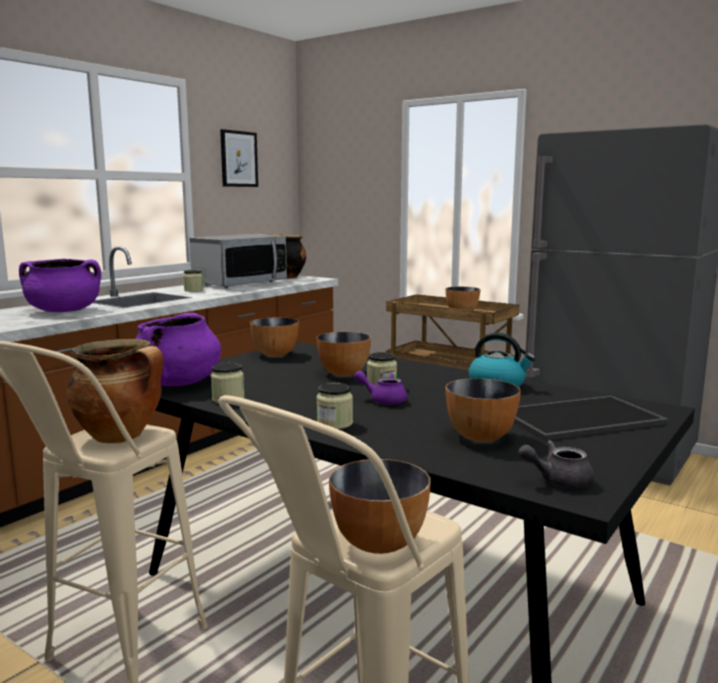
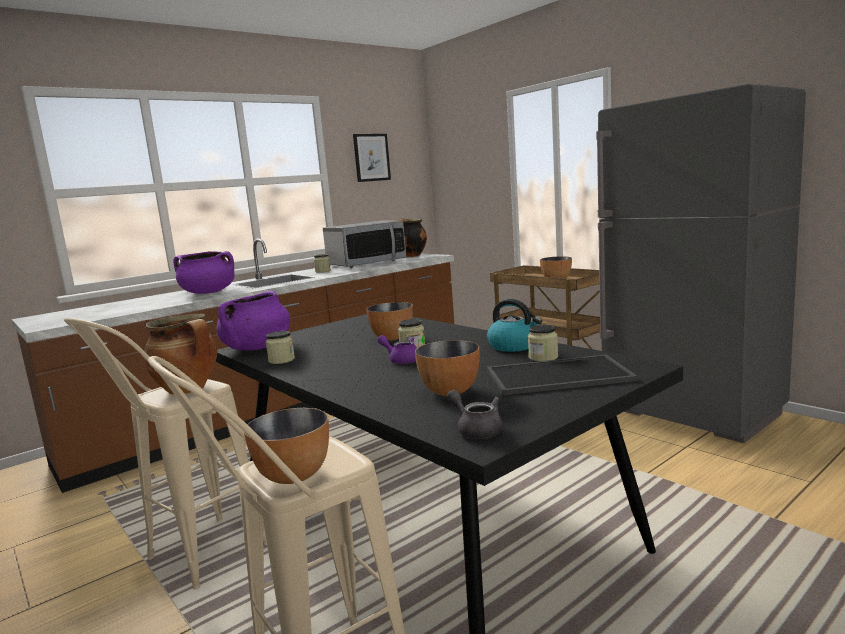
camera: 15 degrees right, 0 degrees up
(275, 354) = (354, 323): bowl -> none
(334, 423) = (342, 380): jar -> jar (543, 357)
(557, 480) = (476, 430): grey teapot -> grey teapot turned 45 degrees clockwise

